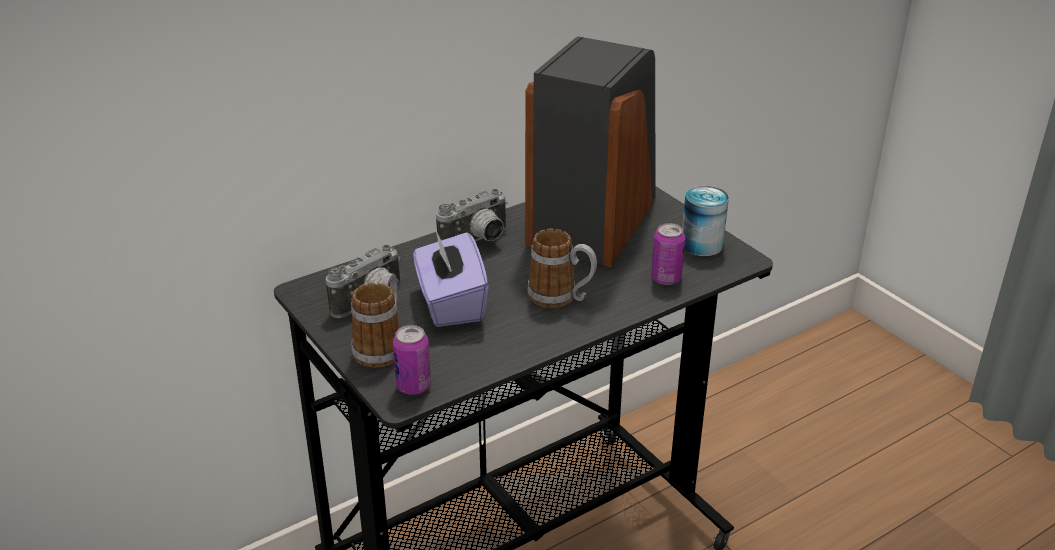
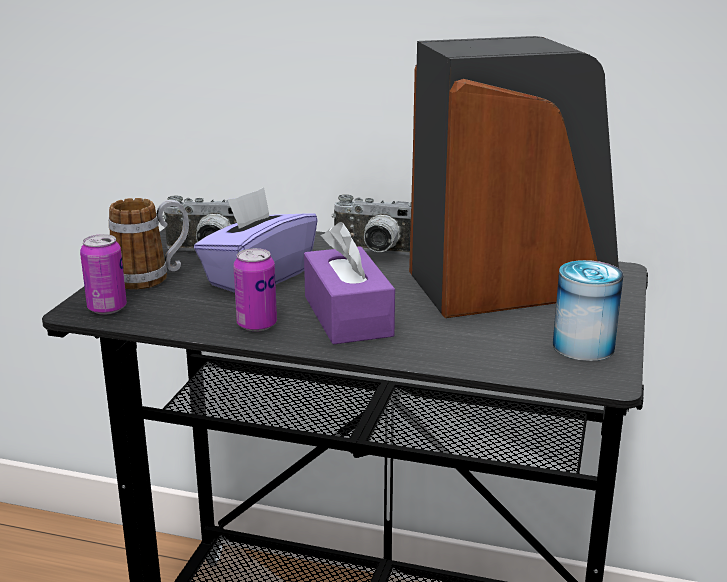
camera: 50 degrees right, 10 degrees down
(561, 298) = (347, 316): mug -> purple tissue box
(666, 278) = (477, 351): can -> can (257, 325)

